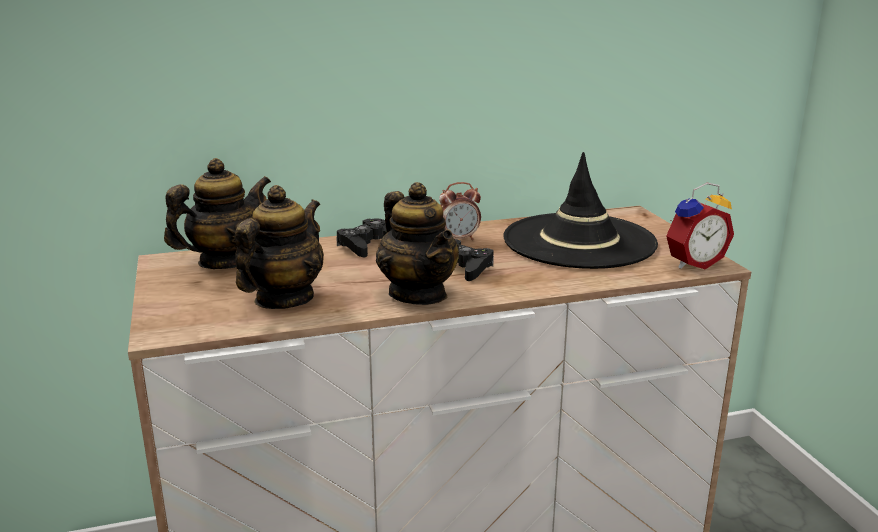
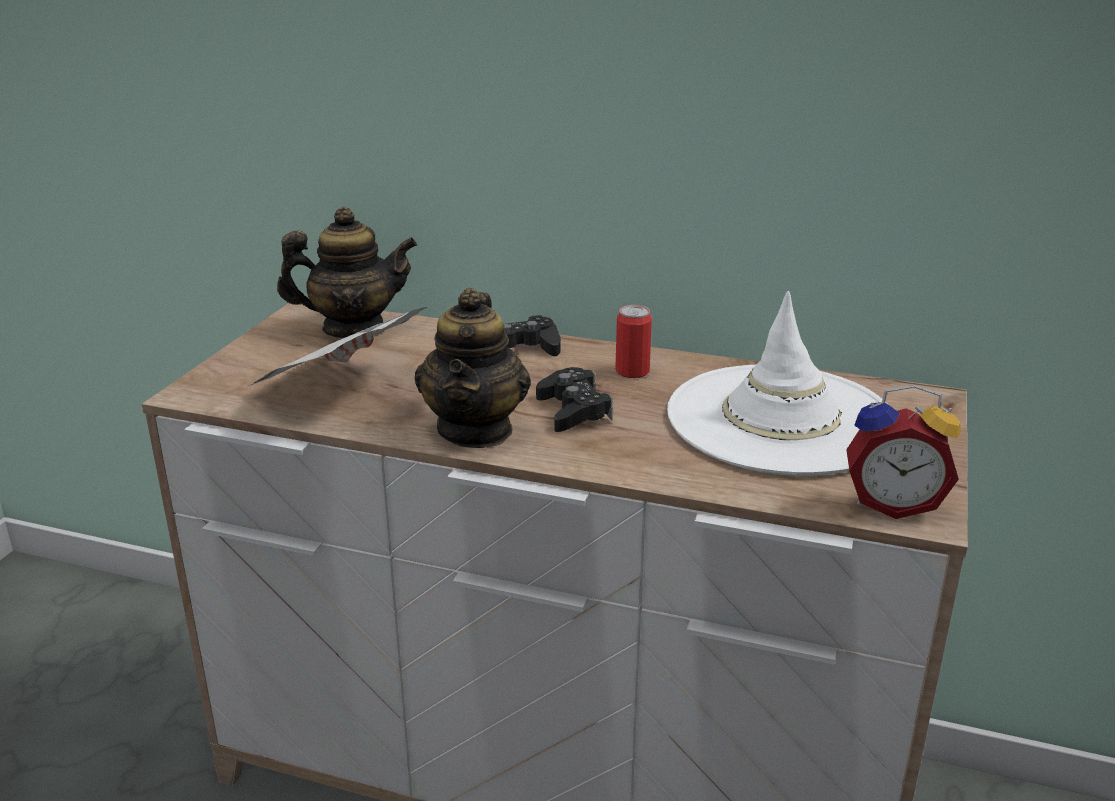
camera: 35 degrees right, 5 degrees up
(283, 299) = (340, 391): teapot -> newspaper
(459, 239) = (632, 371): alarm clock -> can
(579, 241) = (781, 420): black hat -> white hat

